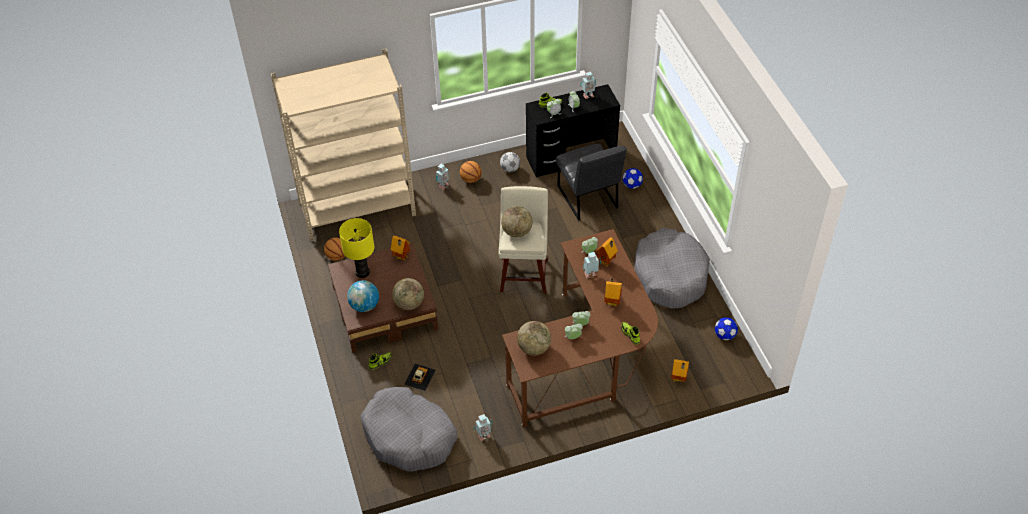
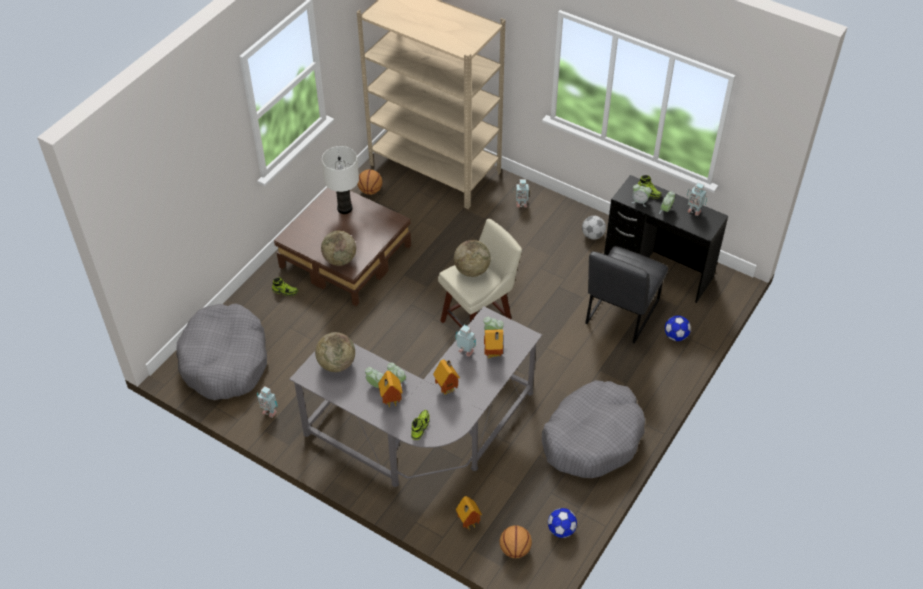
camera: 50 degrees right, 0 degrees up
(362, 272) = (345, 208): yellow table lamp -> white table lamp
(364, 306) = (310, 233): globe -> none
(401, 258) = (385, 222): toy house -> toy house (390, 401)
(419, 377) = (293, 327): toy car -> none
(470, 179) = (549, 217): basketball -> basketball (514, 549)
(587, 358) = (425, 434): brown desk -> grey desk

